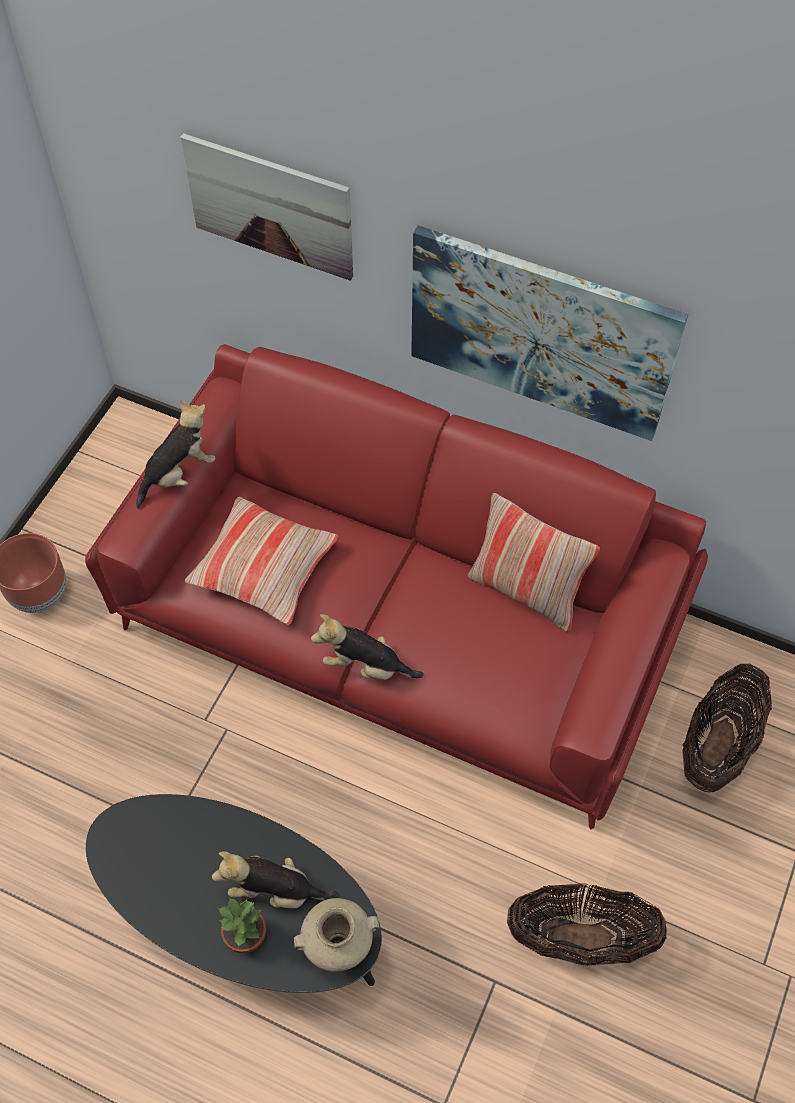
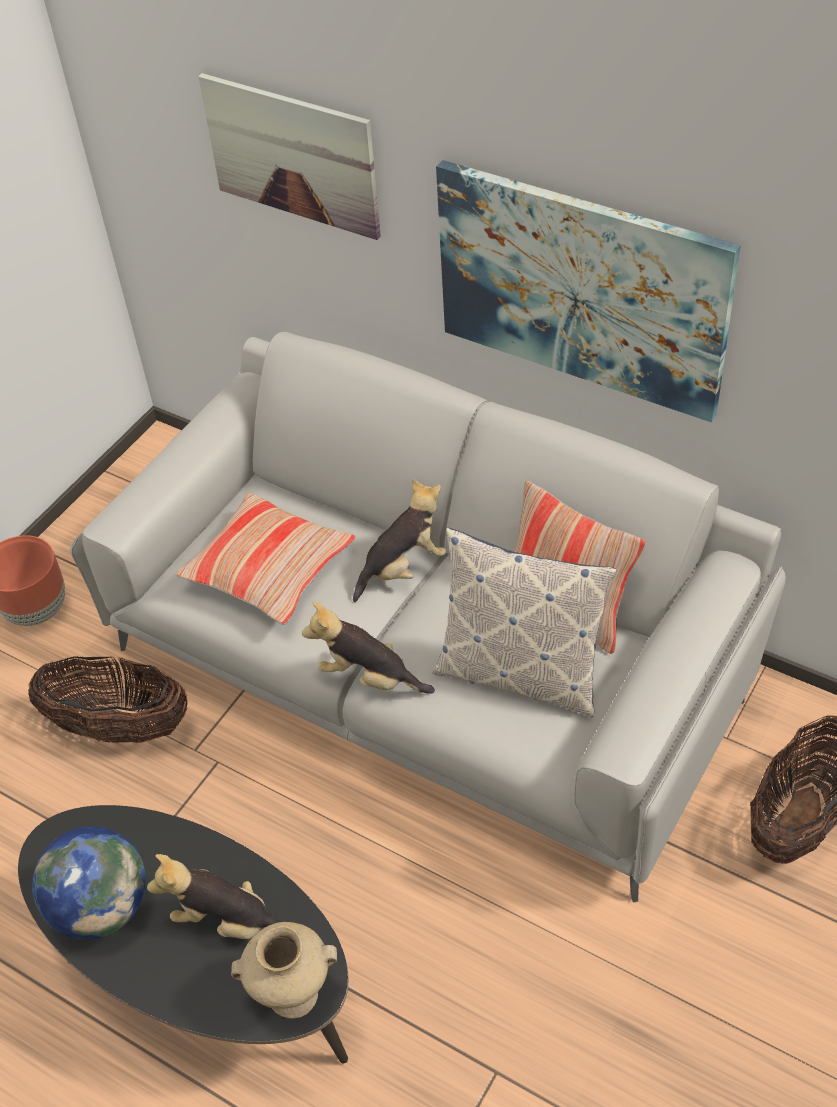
camera: 10 degrees right, 10 degrees down
(166, 887) = (102, 907): none -> globe
(179, 474) = (184, 461): plush toy -> plush toy (403, 568)
(246, 935) = (186, 969): potted plant -> none
(399, 628) = (430, 666): red sofa -> grey sofa
(493, 655) = (520, 673): none -> pillow
(580, 938) = (608, 1029): basket -> basket (119, 727)

